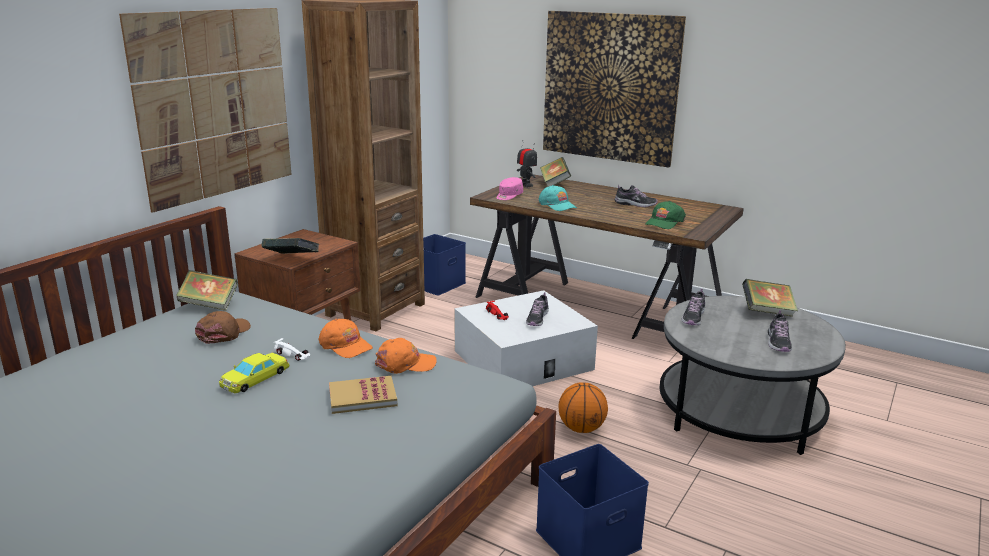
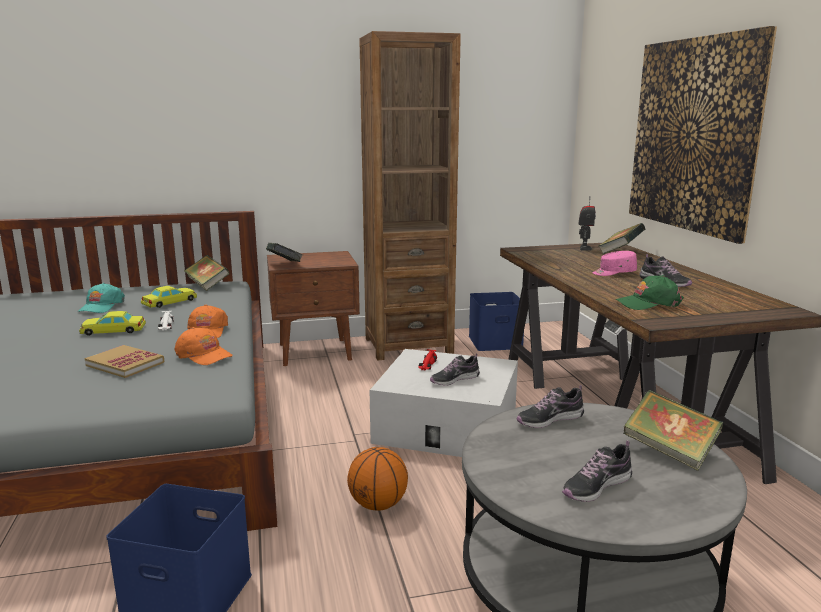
camera: 45 degrees right, 5 degrees down
(215, 104) = (260, 124): picture -> none
(224, 333) = (170, 302): brown cap -> yellow toy car
(509, 196) = (540, 252): pink cap -> pink cap (614, 273)
(557, 205) = (567, 267): turquoise cap -> turquoise cap (101, 306)

